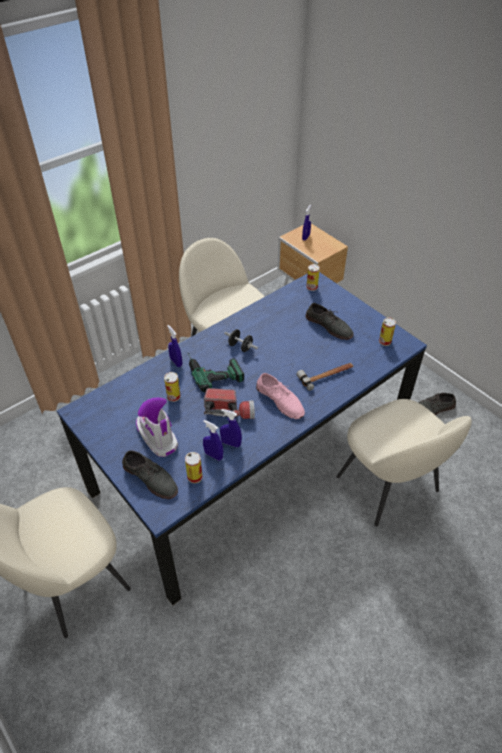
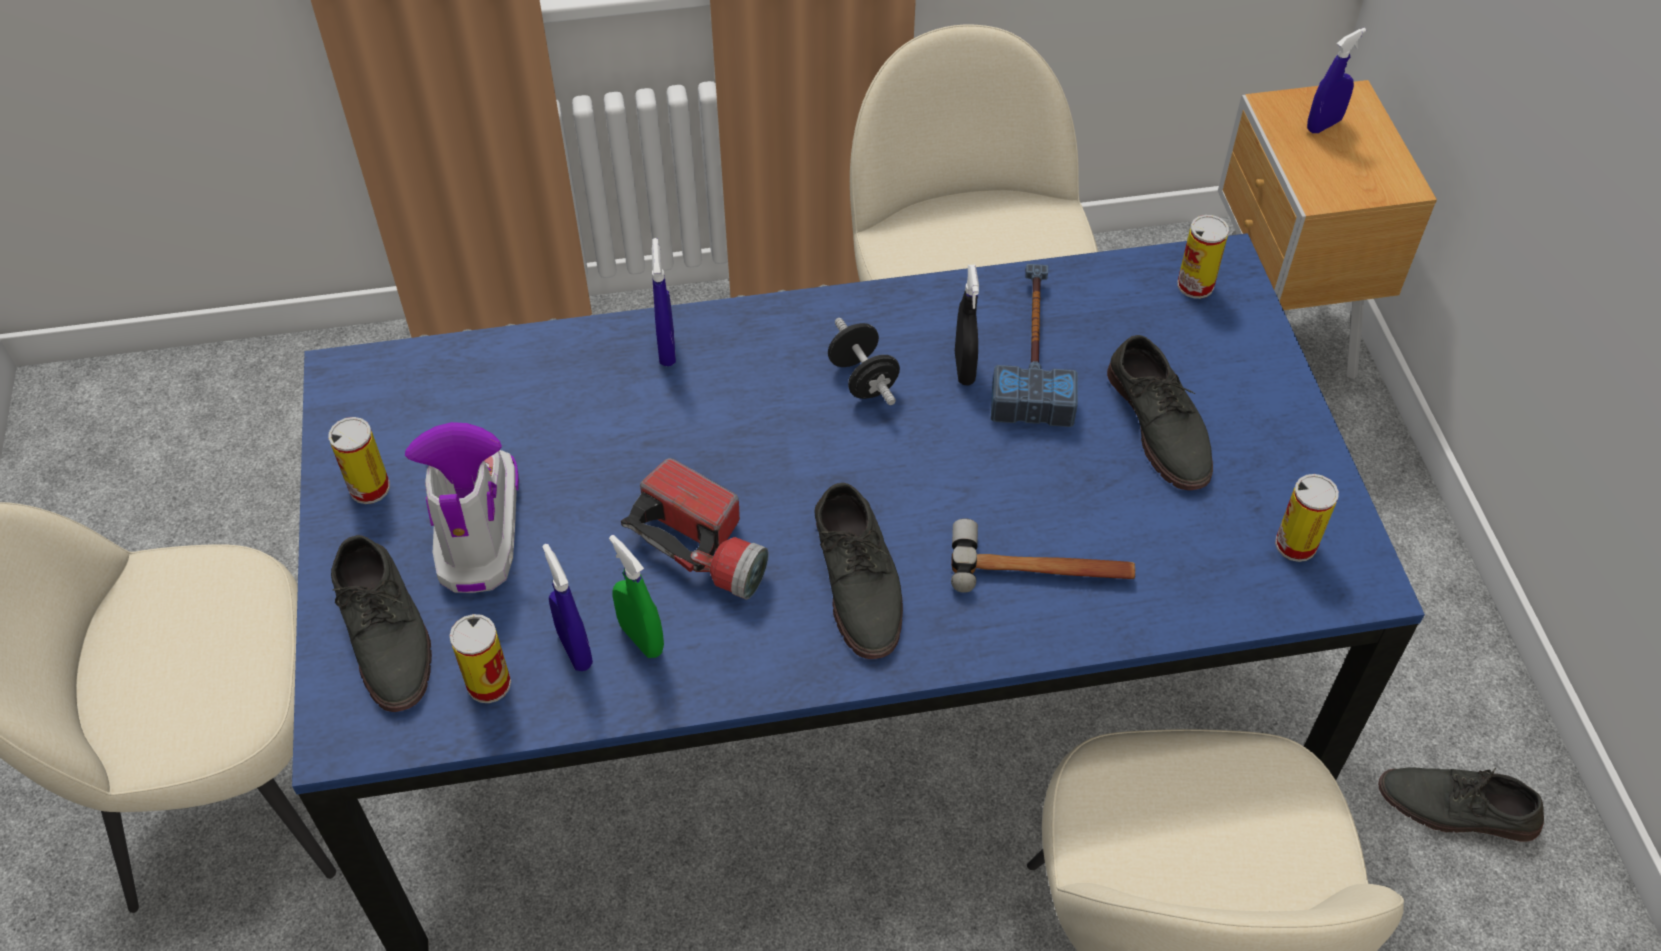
camera: 30 degrees right, 5 degrees up
(173, 396) = (593, 441): can -> can (369, 488)
(213, 369) = (744, 411): power drill -> none
(231, 443) = (641, 639): blue spray bottle -> green spray bottle
(266, 332) = (964, 368): none -> black spray bottle
(280, 400) = (859, 580): pink shoe -> grey shoe
(282, 320) = (1033, 350): none -> hammer

